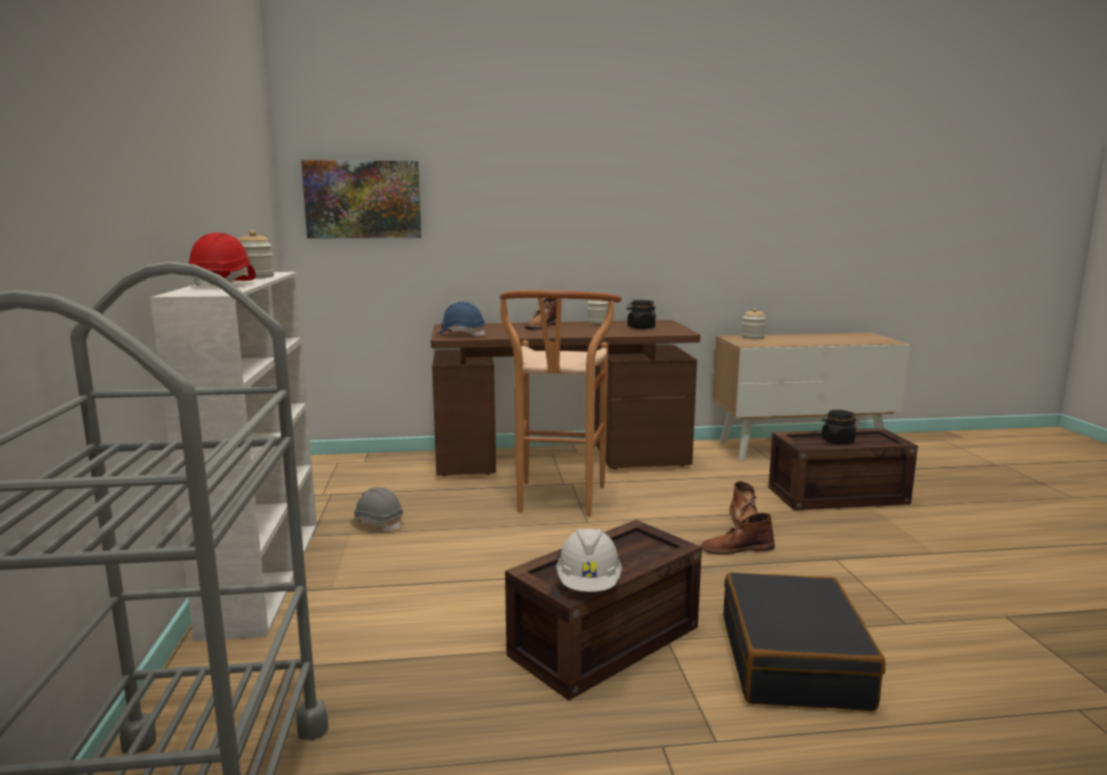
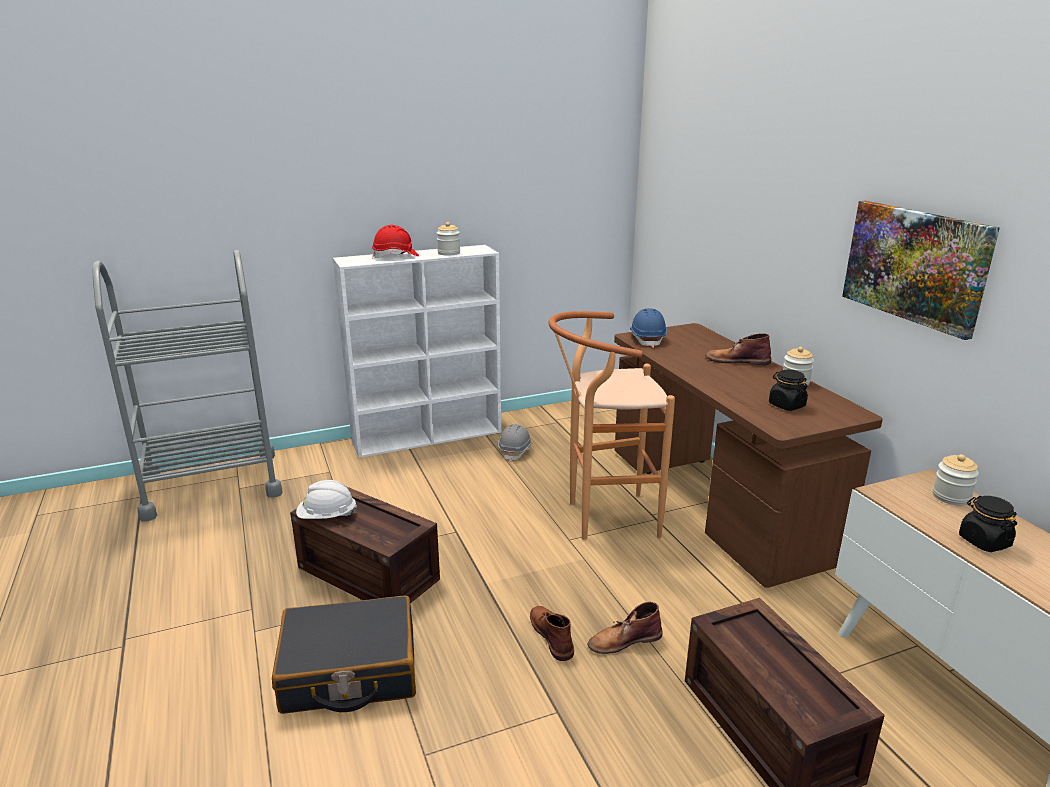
camera: 75 degrees right, 10 degrees up
(363, 199) = (674, 192): picture -> picture (915, 265)
(837, 441) = (773, 659): black jar -> black jar (983, 541)

